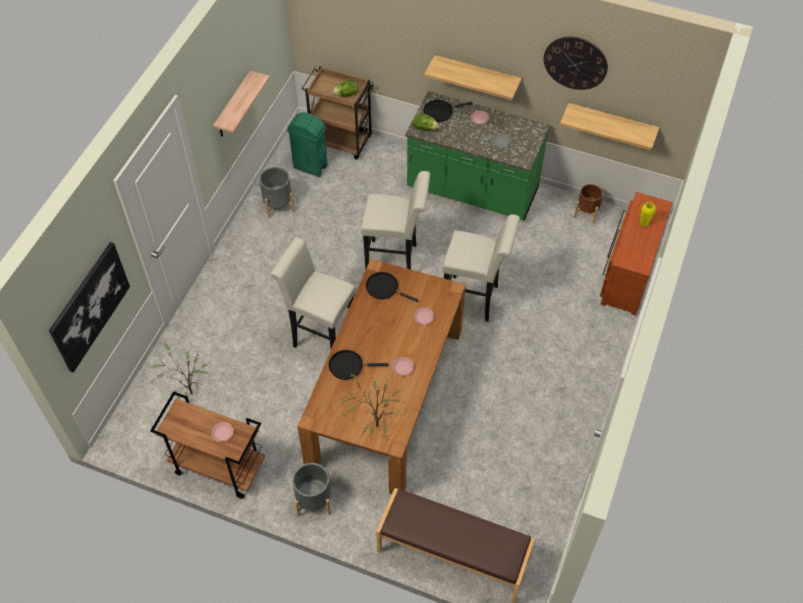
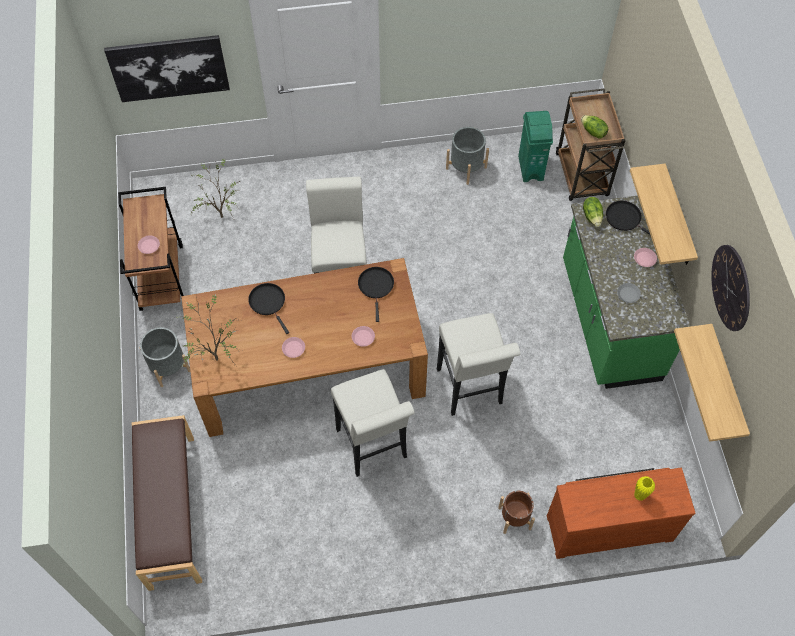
camera: 60 degrees right, 5 degrees up
(233, 106) = (471, 44): shelf -> none
(396, 260) = (470, 297): white stool -> white stool (373, 448)
(586, 212) = (663, 445): brown planter -> brown planter (514, 518)

